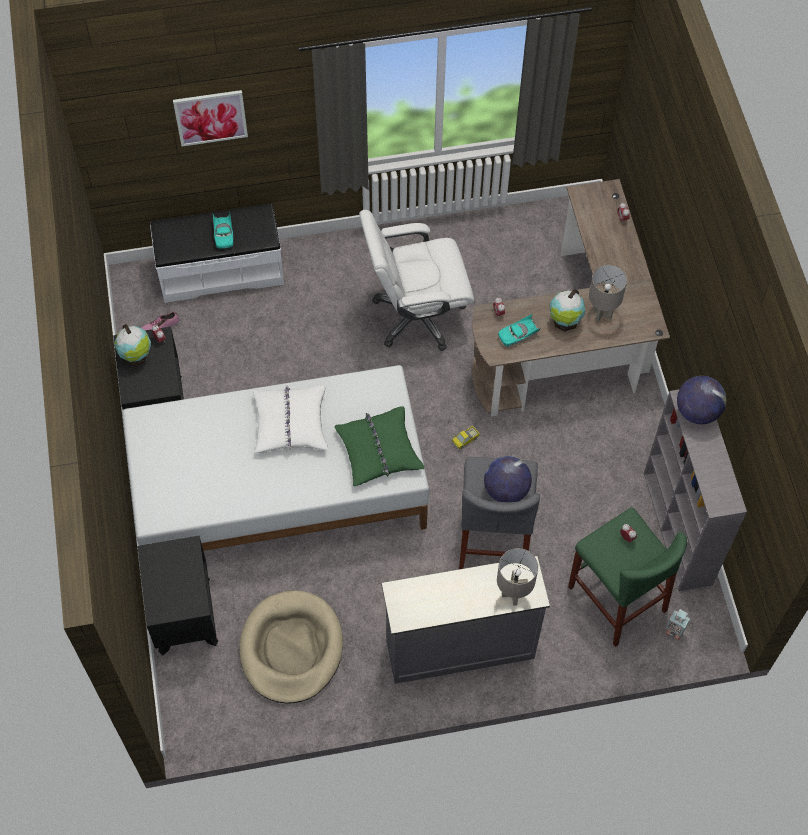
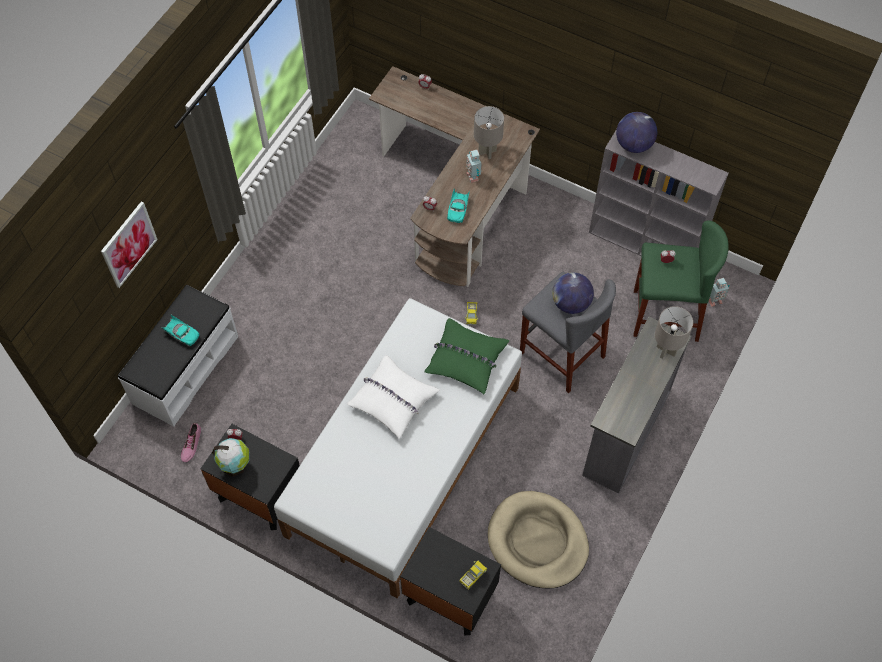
camera: 50 degrees left, 0 degrees up
(181, 601) = (473, 576): none -> toy truck
(416, 316) = (347, 273): white office chair -> none
(565, 321) = (473, 176): globe -> toy robot

